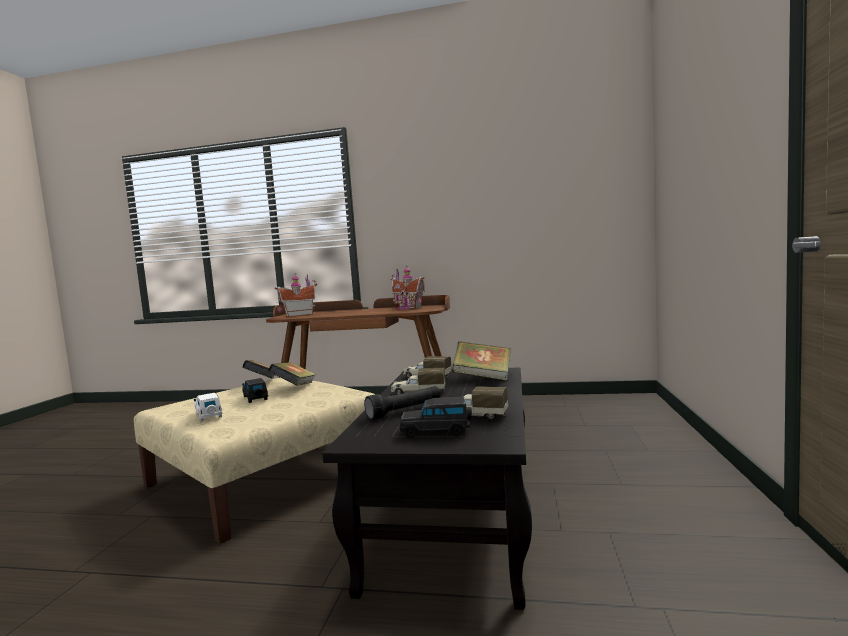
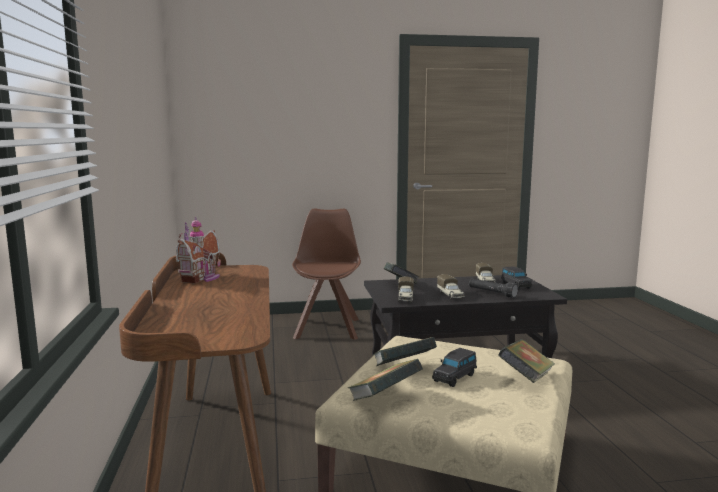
camera: 110 degrees left, 5 degrees up
(209, 415) = (526, 378): white toy car -> book
(298, 315) = (203, 332): toy house -> none
(633, 451) = (327, 328): none -> brown chair

